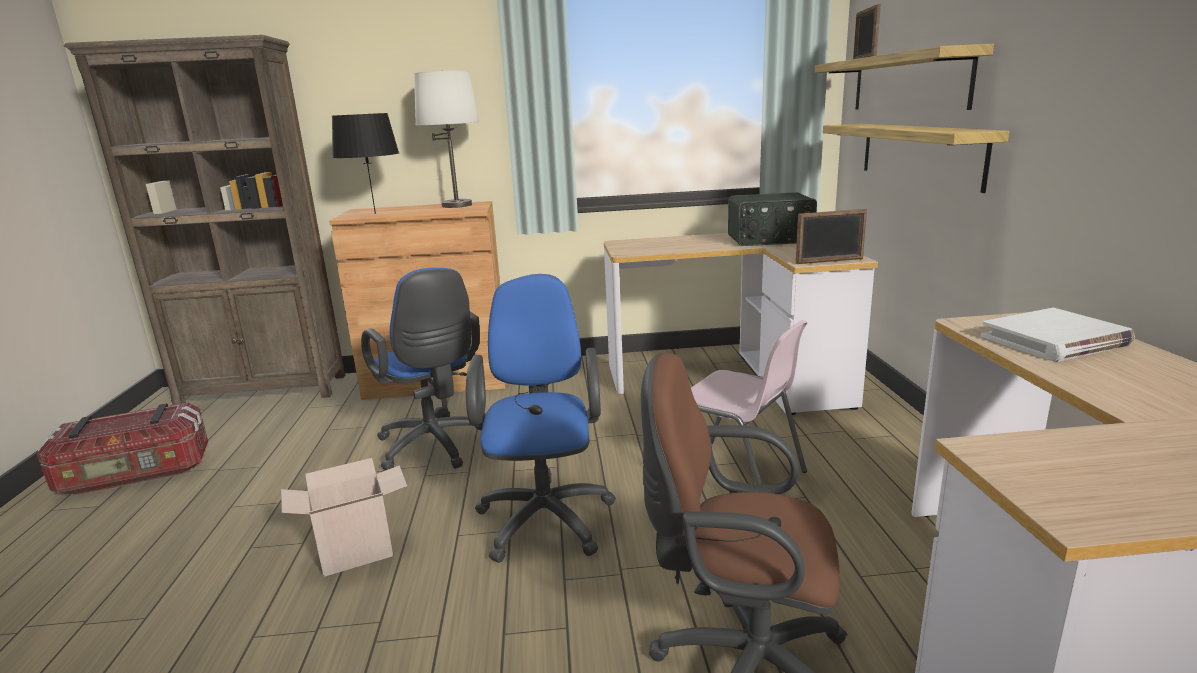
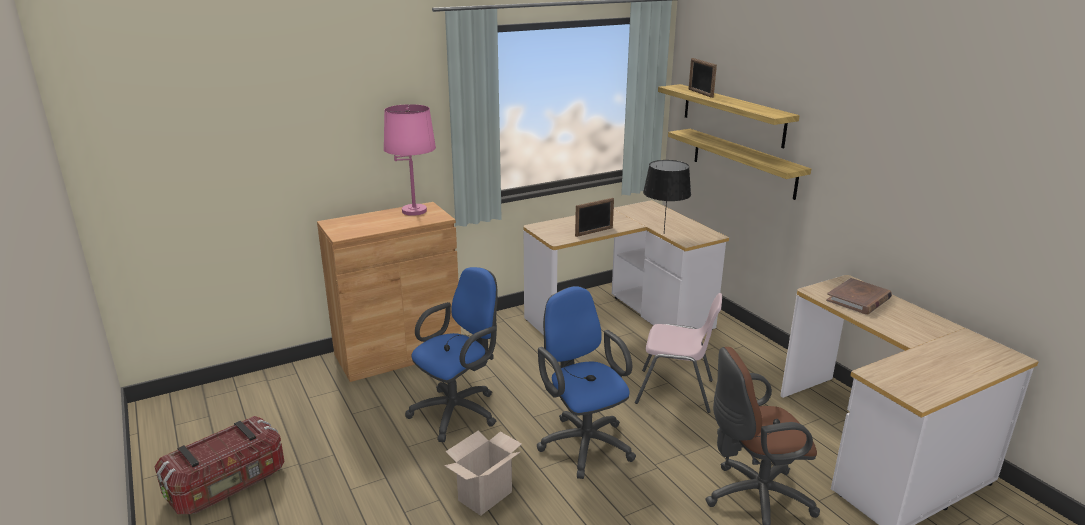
camera: 25 degrees left, 5 degrees up
(264, 391) = (246, 389): brown bookcase -> none
(375, 213) = (359, 228): black table lamp -> black table lamp (664, 233)
(435, 447) = (459, 411): blue office chair -> blue office chair turned 75 degrees counterclockwise
(457, 205) = (414, 211): white table lamp -> pink table lamp
(770, 239) = (642, 216): radio -> none
(829, 261) = (701, 239): picture frame -> picture frame (594, 232)
(1054, 341) = (858, 299): white book -> brown book

